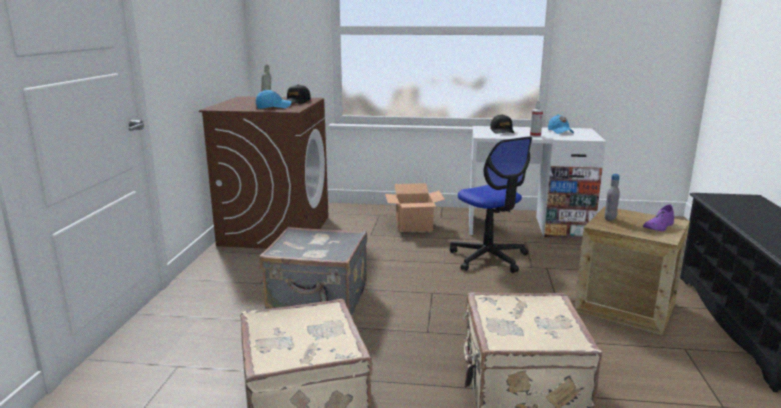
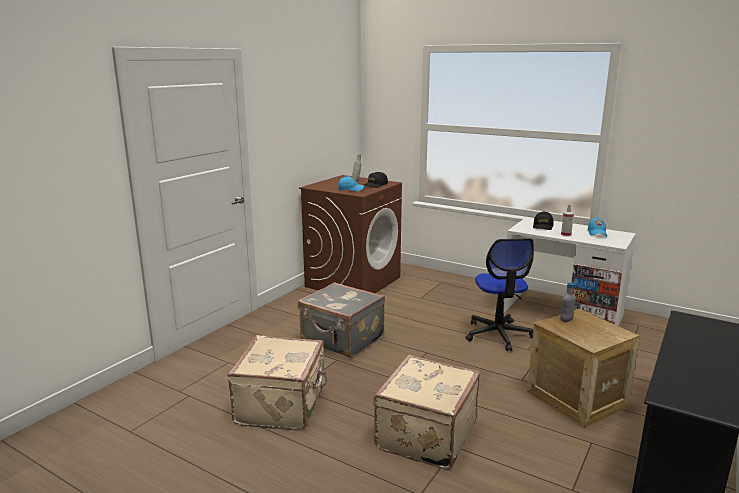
camera: 25 degrees right, 0 degrees up
(414, 225) = (462, 296): cardboard box -> none
(658, 226) = (601, 334): purple shoe -> none

